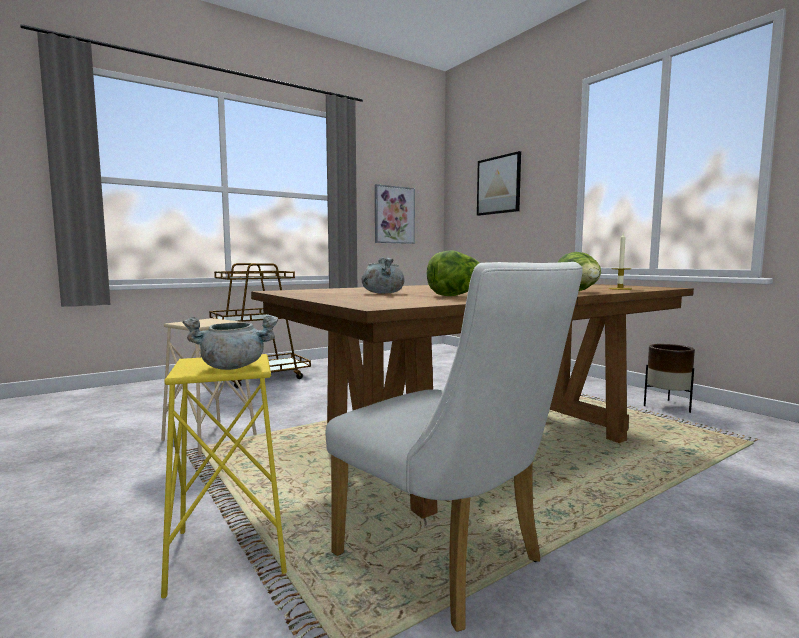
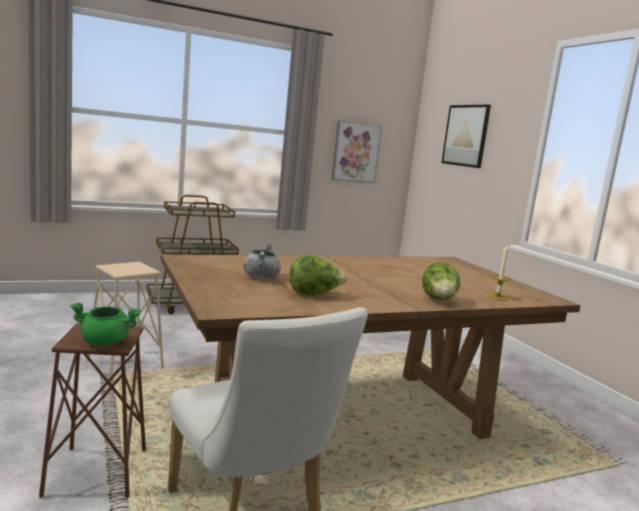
camera: 10 degrees right, 5 degrees up
(228, 552) = (96, 472): yellow stool -> brown stool
(233, 367) = (105, 342): grey cooking pot -> green cooking pot
(666, 406) = (568, 406): brown planter -> none

